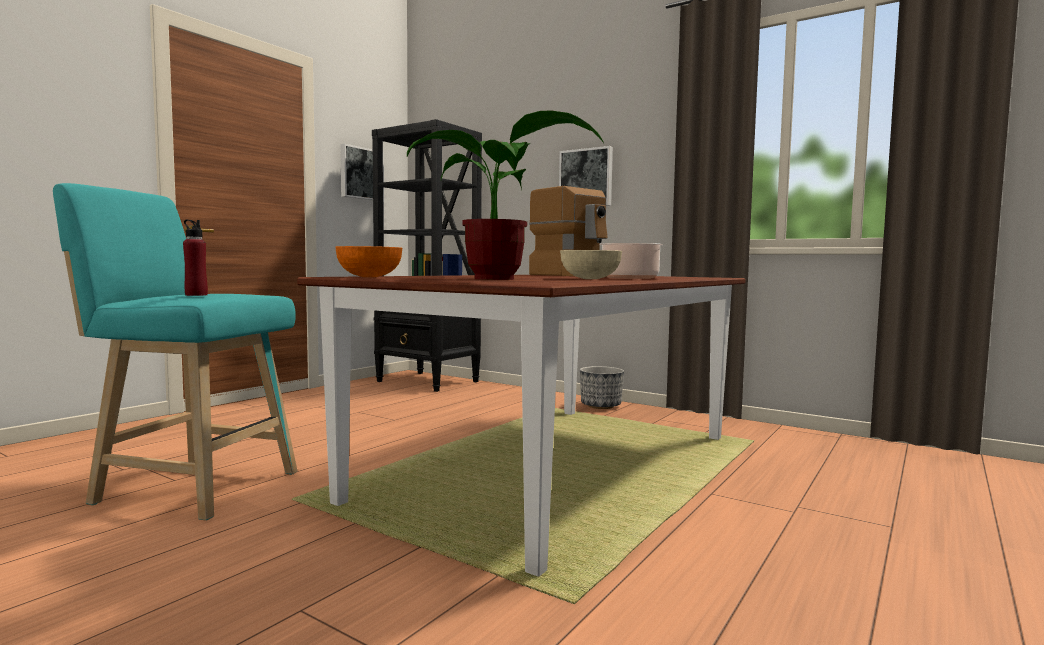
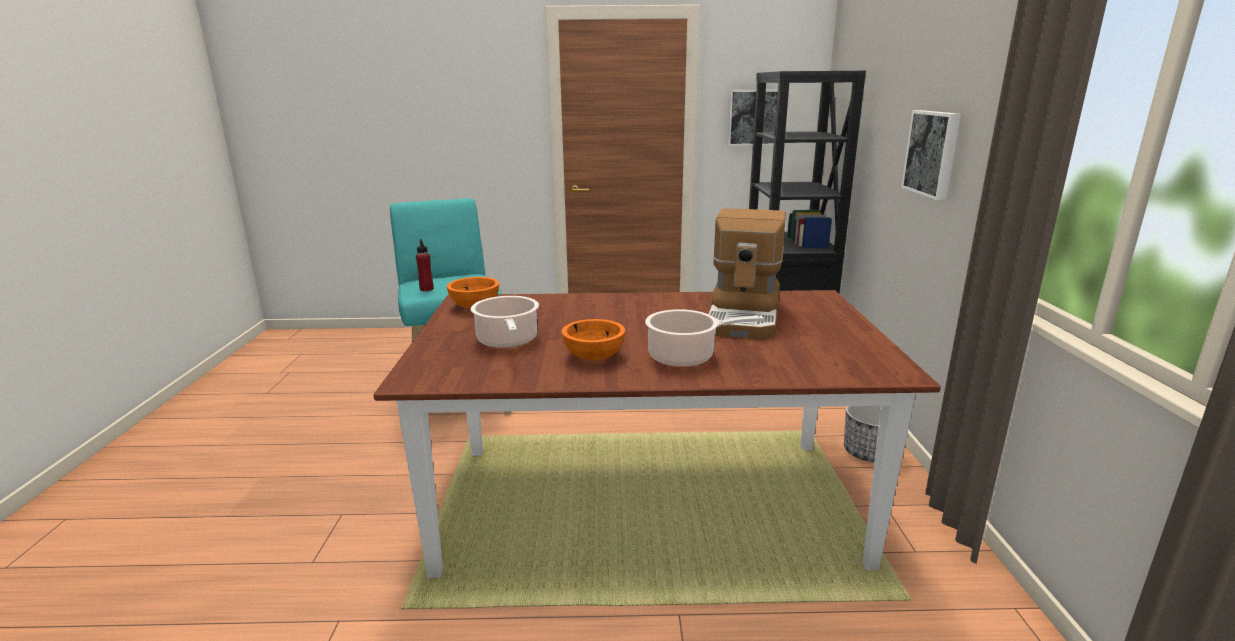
camera: 55 degrees right, 15 degrees up
(503, 279) = (507, 341): potted plant -> cooking pot
(590, 279) = (594, 356): beige bowl -> orange bowl

